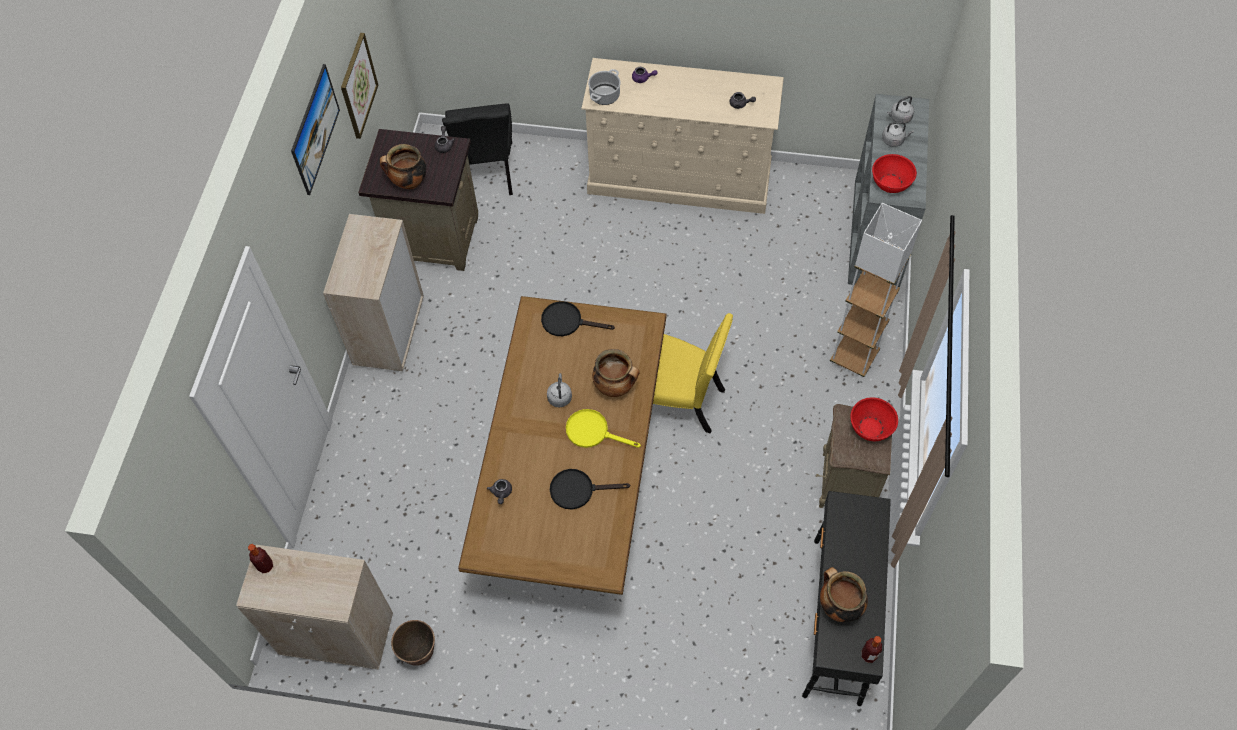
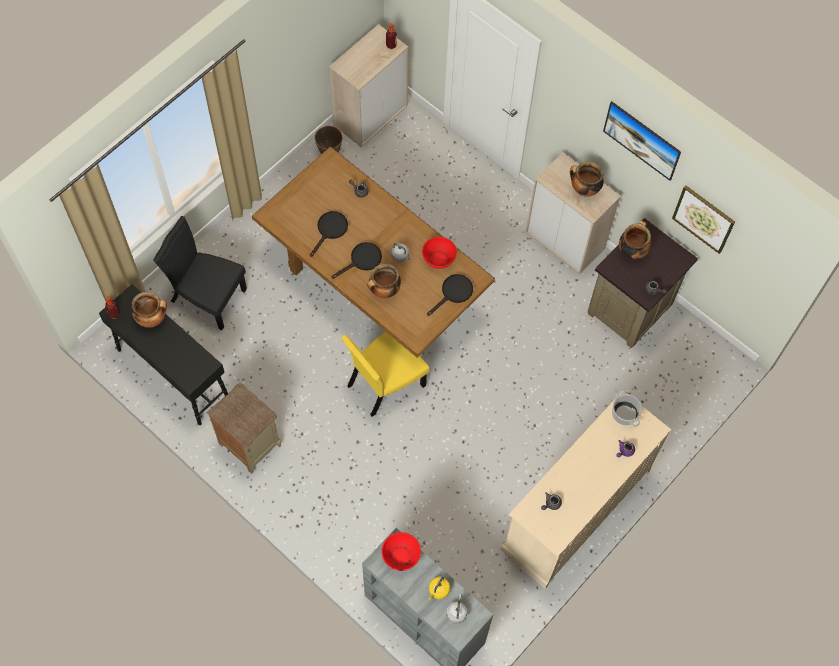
camera: 120 degrees right, 5 degrees up
(363, 248) = (584, 189): none -> cooking pot
(486, 169) = (676, 379): black chair -> black chair (209, 298)
(593, 431) = (362, 260): yellow frying pan -> black frying pan
(854, 357) = (334, 519): white floor lamp -> none
(871, 428) = (243, 424): red bowl -> red bowl (438, 259)
(894, 140) = (438, 590): grey kettle -> yellow kettle

